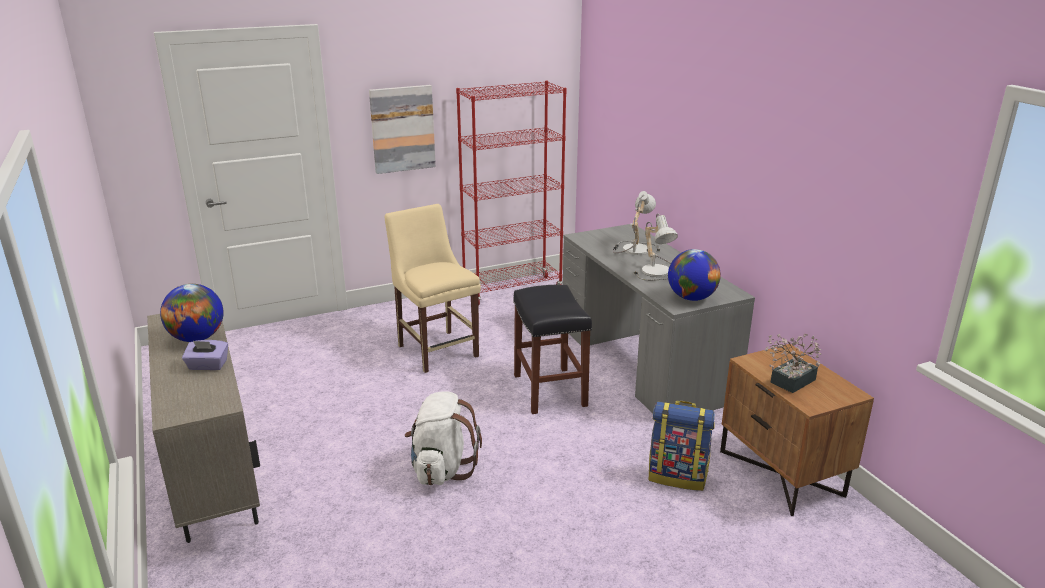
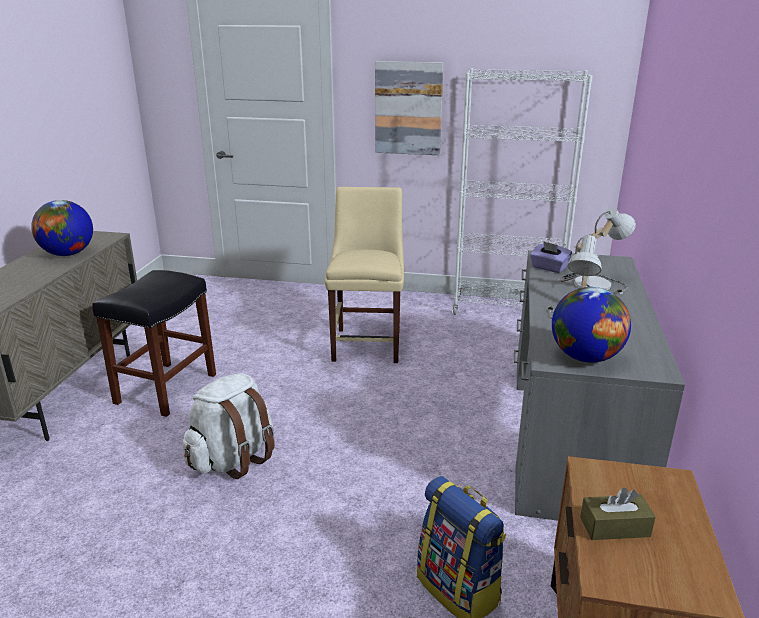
camera: 35 degrees right, 0 degrees up
(207, 366) = (34, 276): purple tissue box -> purple tissue box (548, 268)
(512, 291) = (506, 311): red bookcase -> white bookcase
(549, 390) = (427, 422): black stool -> black stool (166, 388)
(789, 382) = (615, 527): potted plant -> brown tissue box

